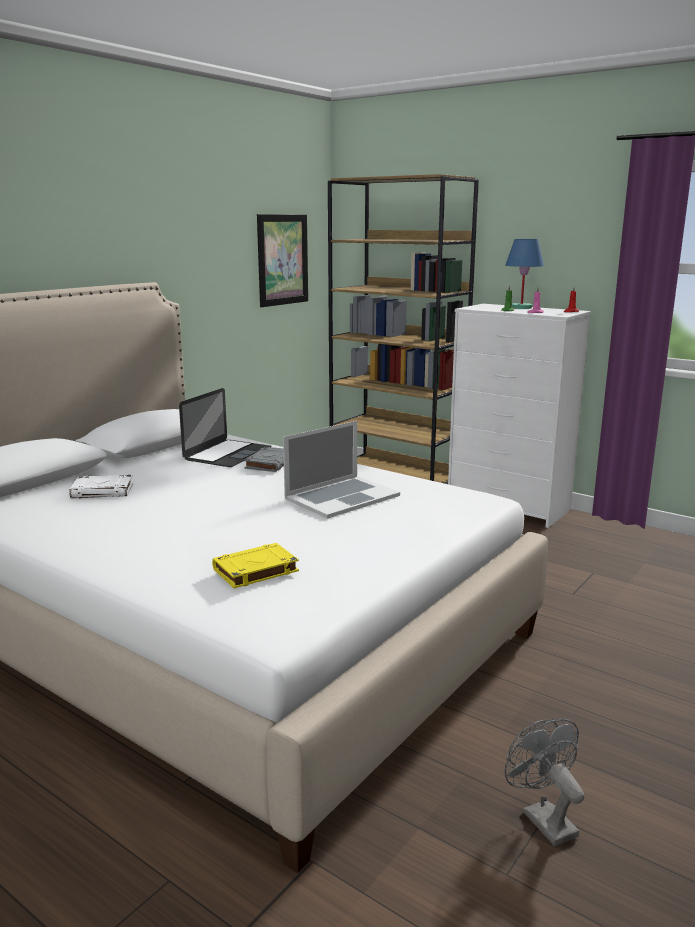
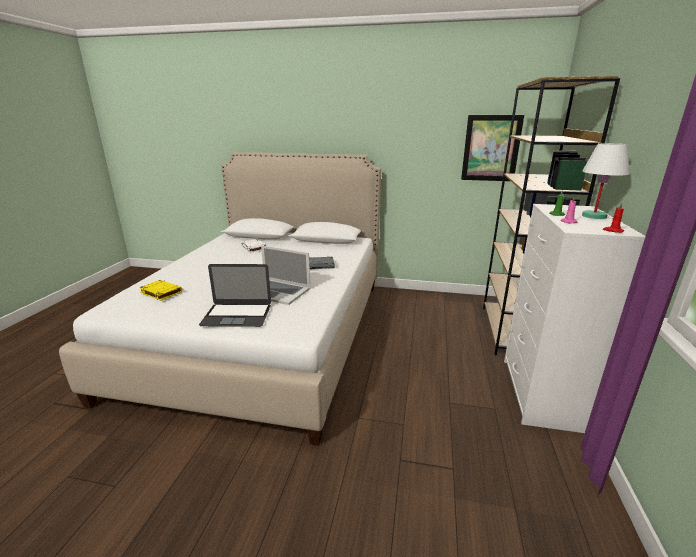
camera: 65 degrees right, 5 degrees up
(227, 453) = (327, 254): laptop -> laptop (237, 315)
(521, 307) = (594, 216): blue table lamp -> white table lamp
(542, 818) = (110, 485): grey fan -> none

